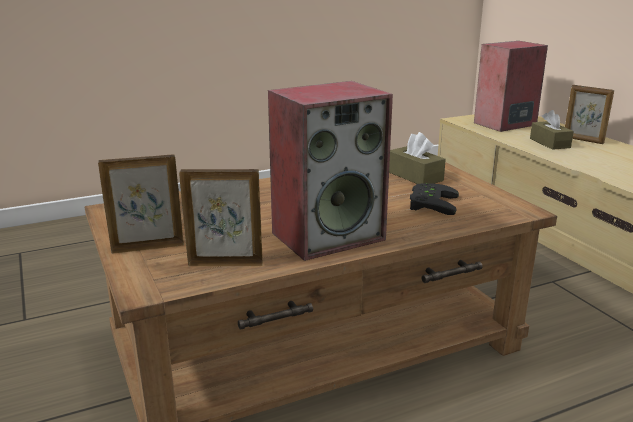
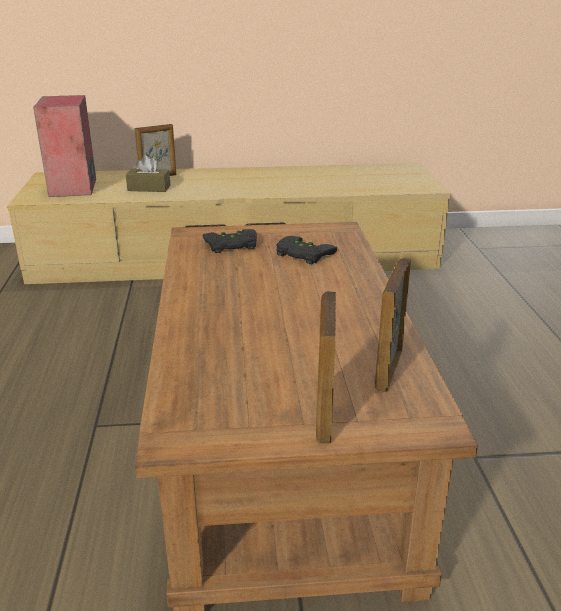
camera: 70 degrees left, 5 degrees up
(328, 235) = (348, 309): speaker -> none
(415, 176) = (231, 245): brown tissue box -> black game controller

